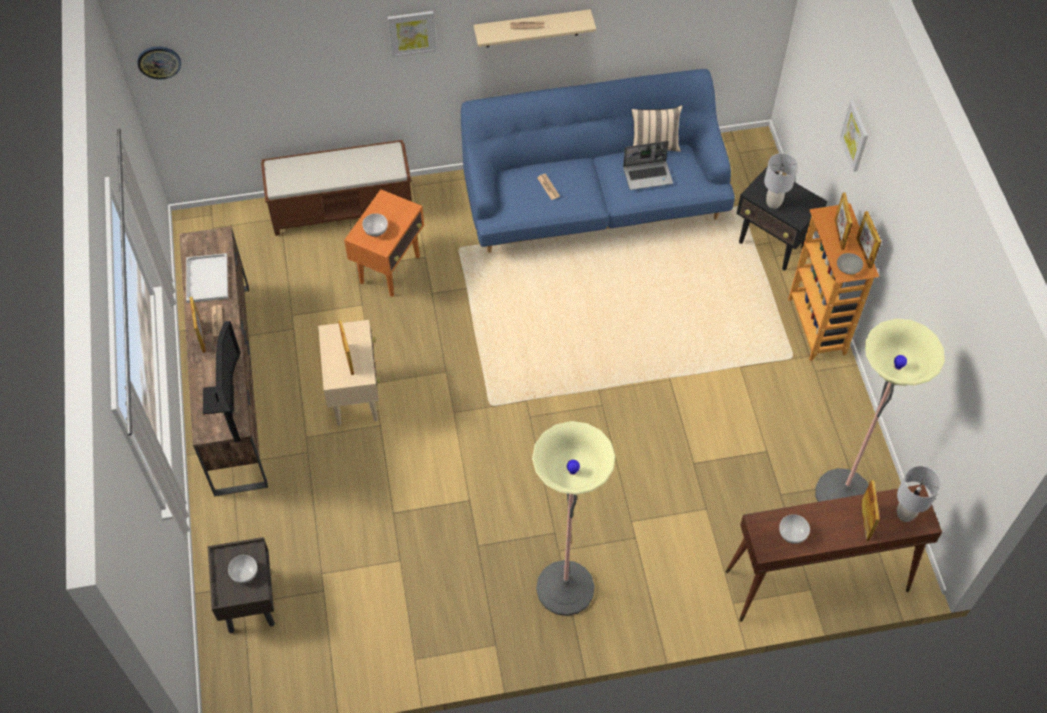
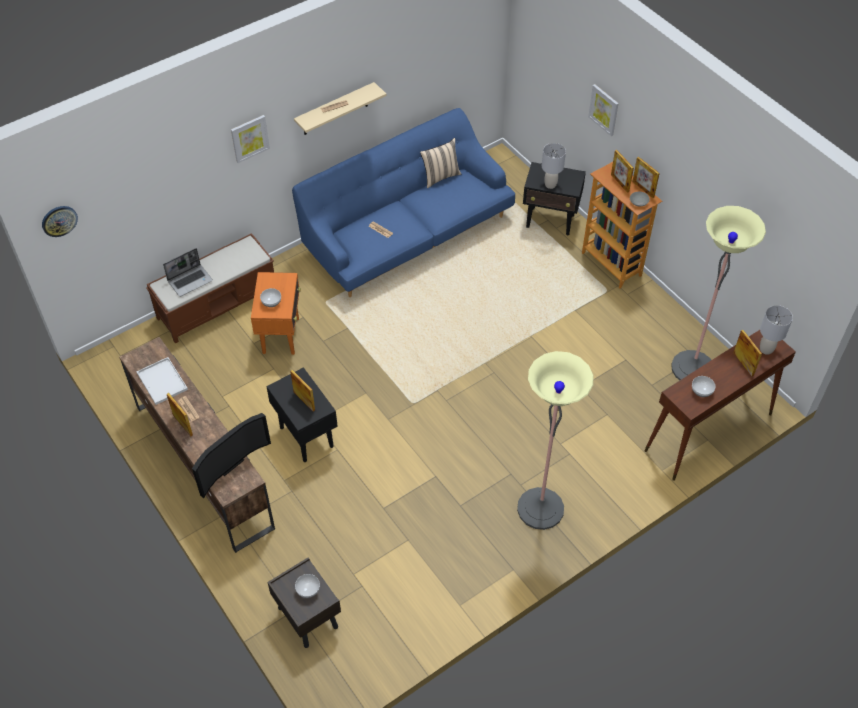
camera: 25 degrees left, 5 degrees down
(224, 399) = (228, 464): television -> television turned 75 degrees clockwise
(355, 397) = (306, 436): beige side table -> black side table
(648, 175) = (448, 197): laptop -> laptop (190, 280)

